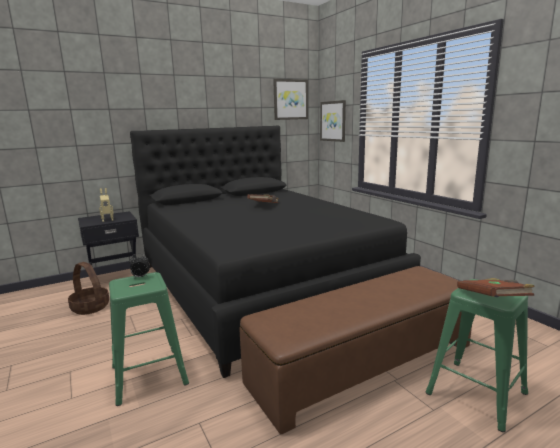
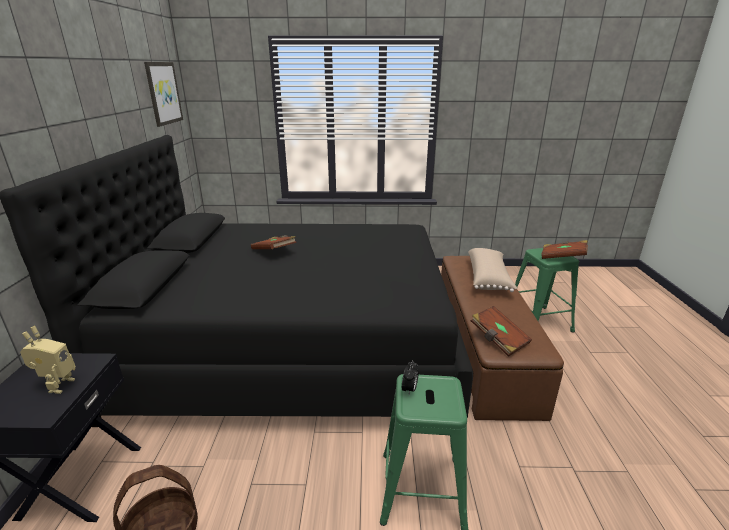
camera: 60 degrees left, 10 degrees up
(279, 315) = (498, 339): none -> brown book
(333, 121) = (223, 121): picture -> none
(402, 291) = (488, 278): none -> beige pillow

